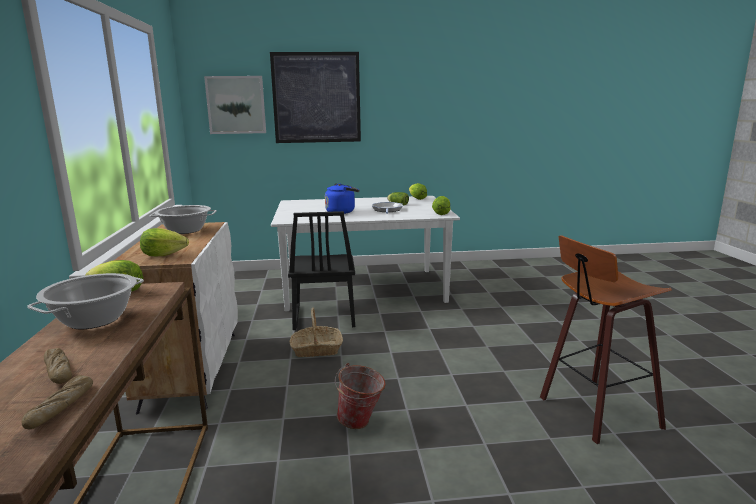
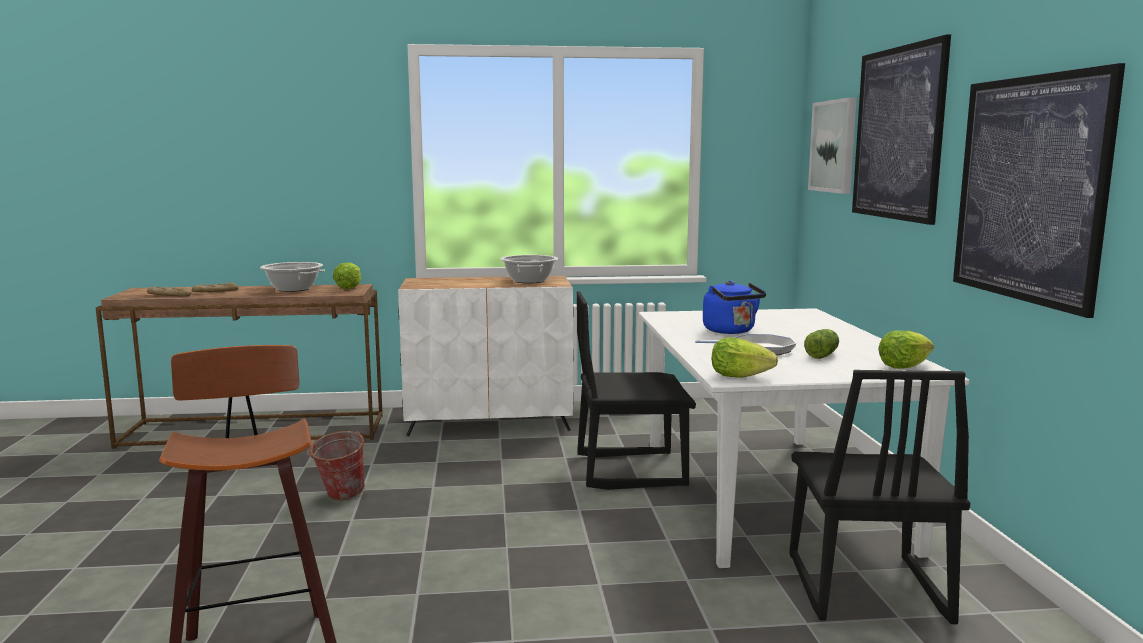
camera: 90 degrees right, 5 degrees down
(163, 255) = (432, 283): lettuce -> none
(316, 349) = (522, 470): basket -> none
(424, 120) = (1028, 189): none -> picture
(458, 282) = (864, 589): none -> black chair

